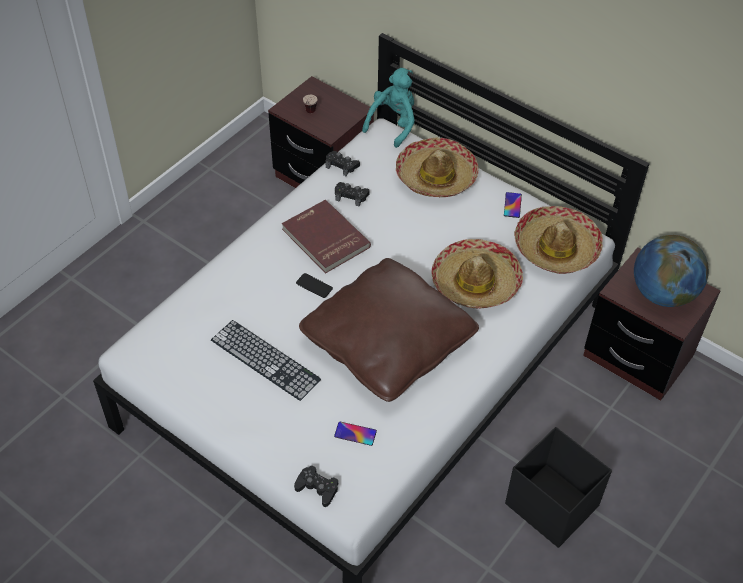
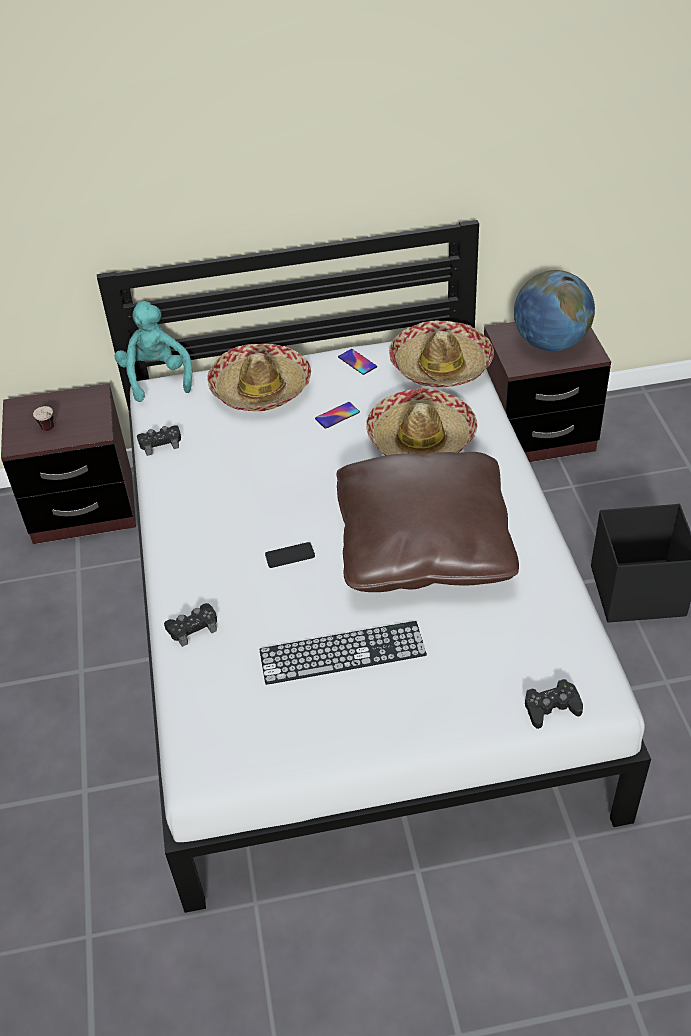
camera: 45 degrees left, 5 degrees down
(324, 239) = (239, 511): red book -> none
(351, 196) = (208, 459): black game controller -> black game controller (193, 628)
(355, 434) = (511, 635): phone -> phone (337, 415)

